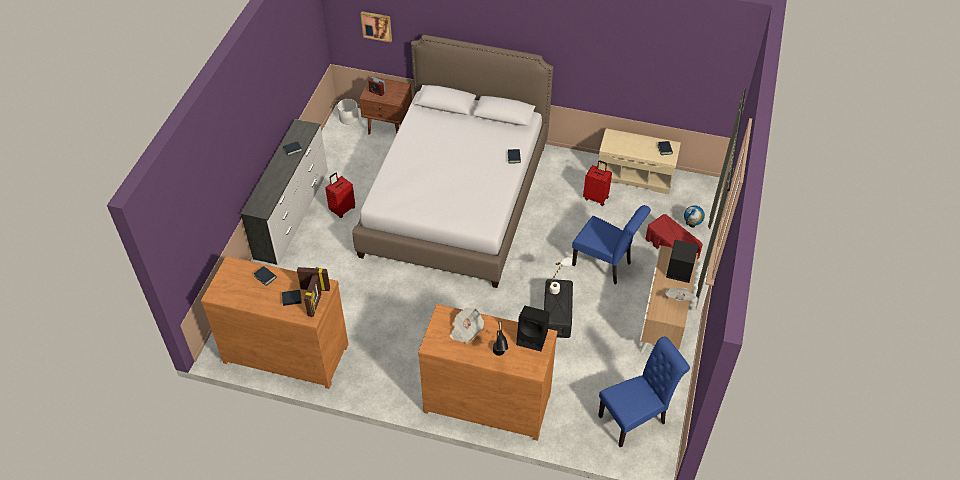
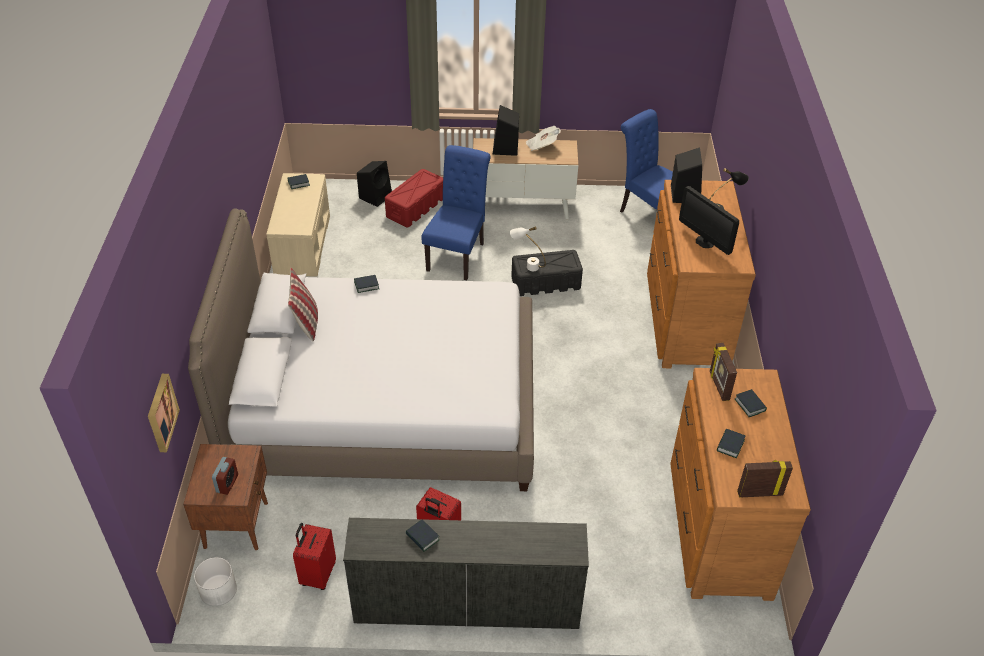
camera: 105 degrees left, 5 degrees down
(315, 305) = (745, 379): picture frame -> picture frame (759, 493)
(466, 331) = (705, 242): newspaper -> monitor
(486, 125) = (306, 322): none -> pillow
(596, 198) = (349, 273): red suitcase -> red suitcase (317, 574)
(691, 225) = (376, 196): globe -> black speaker

